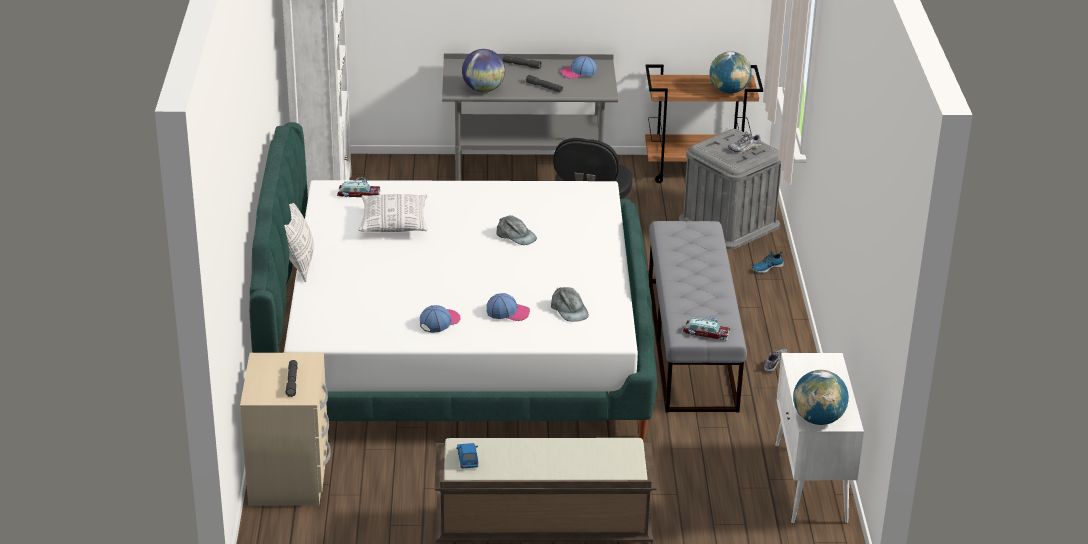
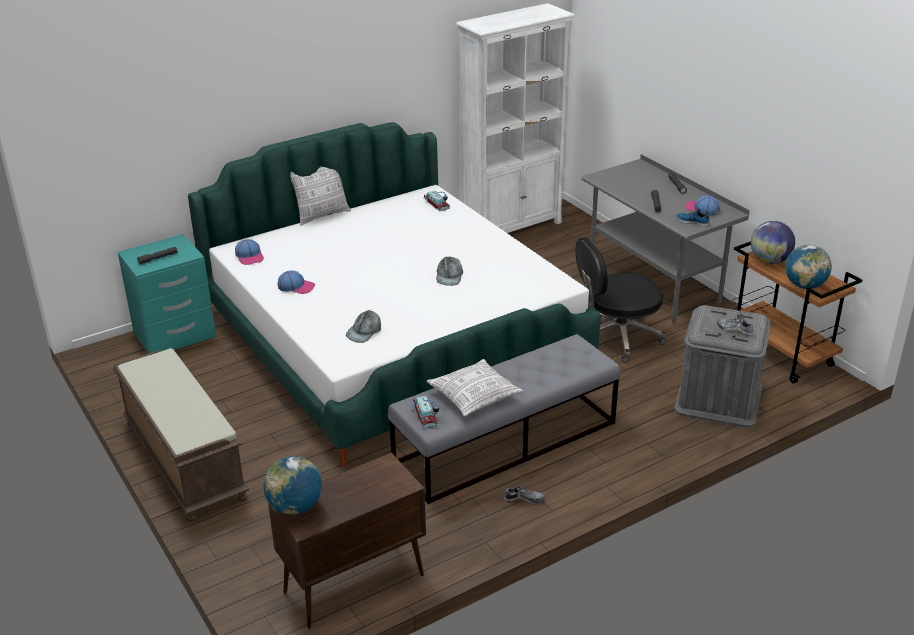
camera: 60 degrees right, 0 degrees up
(290, 478) = (175, 335): beige nightstand -> turquoise nightstand
(394, 223) = (412, 228): pillow -> pillow (474, 397)
(467, 458) = (149, 365): blue toy car -> none
(483, 90) = (615, 185): globe -> globe (769, 261)
(508, 312) = (335, 308): cap -> cap (250, 256)
(766, 267) = (673, 443): shoe -> shoe (693, 222)
(811, 484) = (353, 584): white cabinet -> brown cabinet

